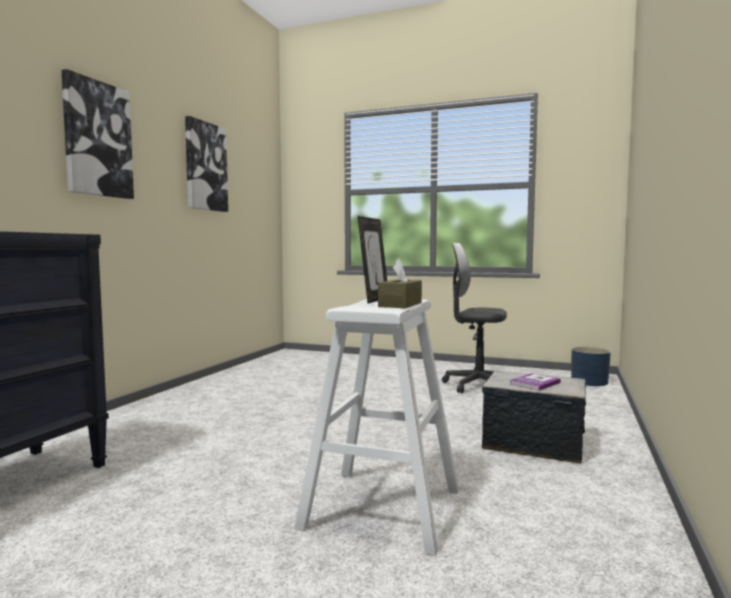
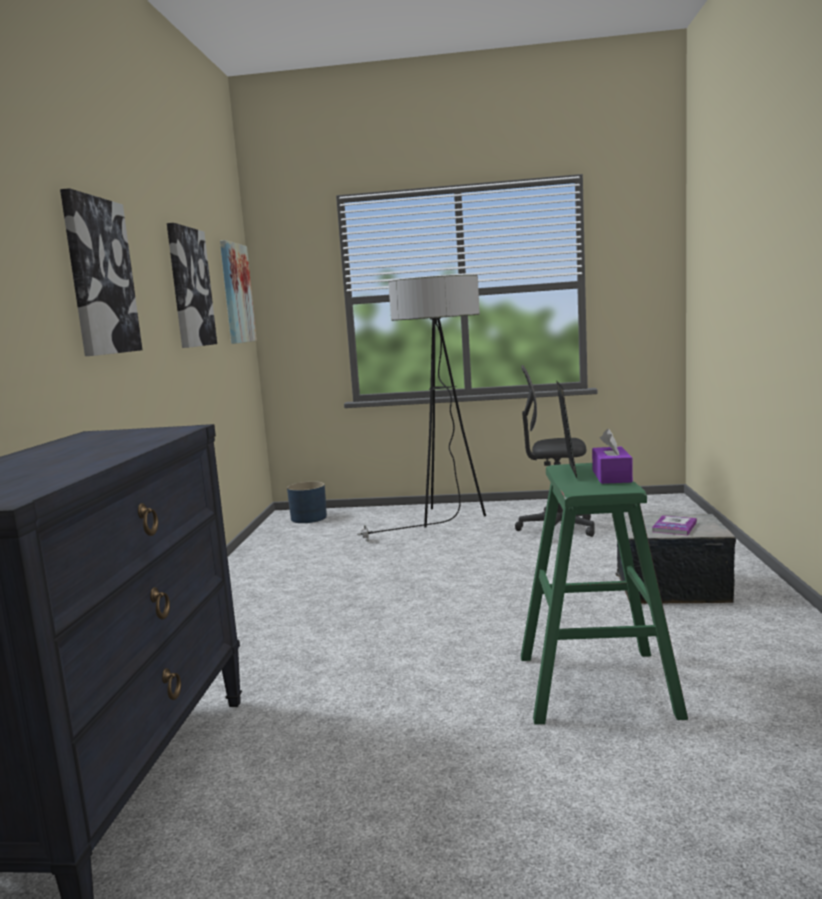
camera: 15 degrees left, 5 degrees up
(262, 181) = (236, 293): none -> picture
(382, 508) = (596, 685): white stool -> green stool
(392, 371) = (443, 524): none -> floor lamp
(400, 304) = (611, 476): brown tissue box -> purple tissue box
(589, 381) = (665, 506): blue planter -> blue planter (308, 518)

